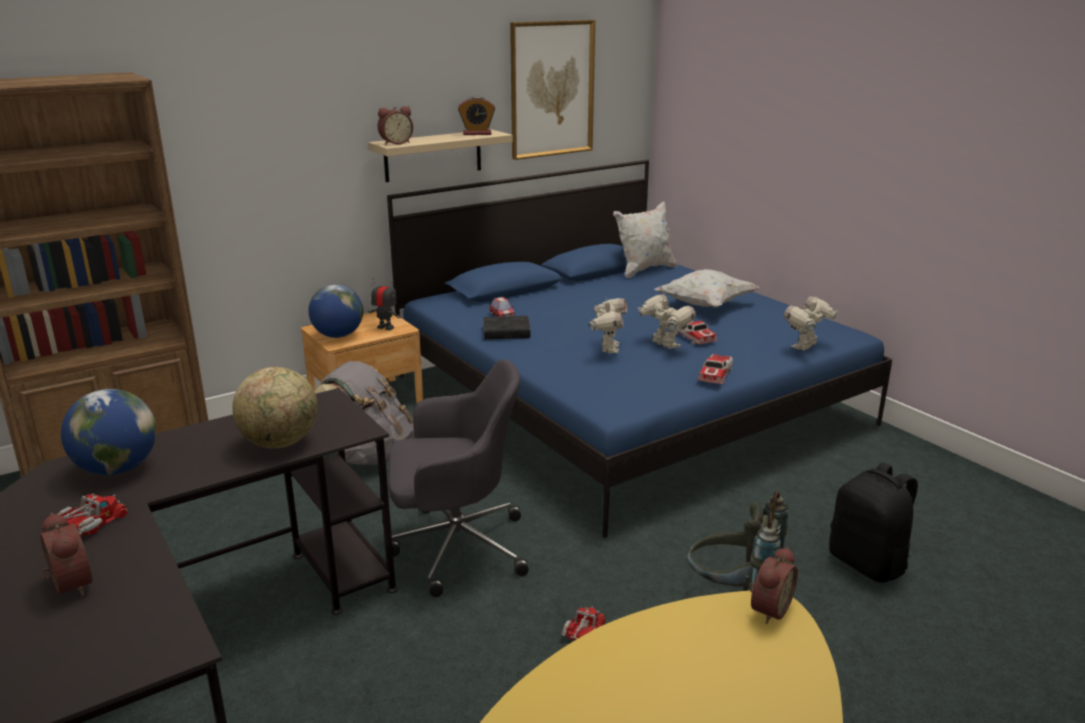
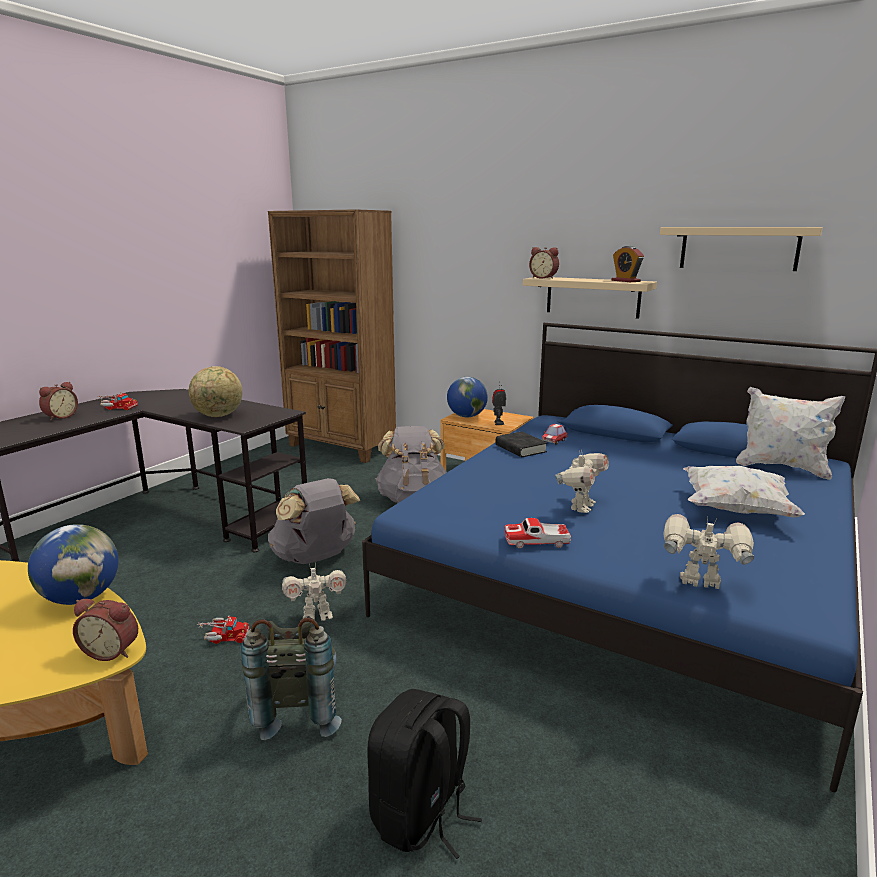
camera: 65 degrees right, 5 degrees down
(117, 469) = (178, 399): globe -> globe (81, 598)
(455, 547) = (315, 558): grey office chair -> grey backpack
(551, 89) = (738, 248): picture -> beige shelf
(608, 348) = (533, 485): toy robot -> toy robot (316, 616)
(693, 337) = (627, 517): toy car -> none

